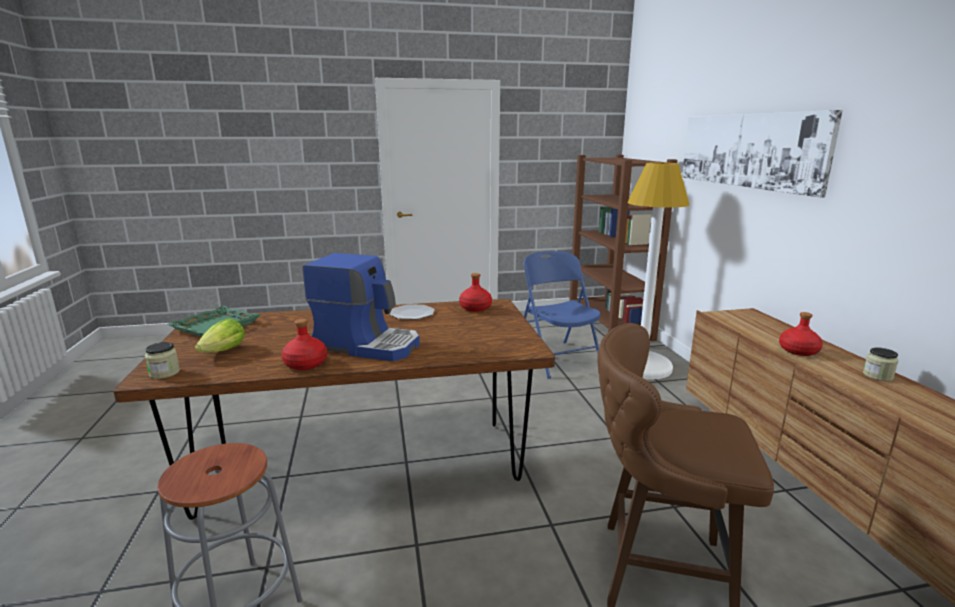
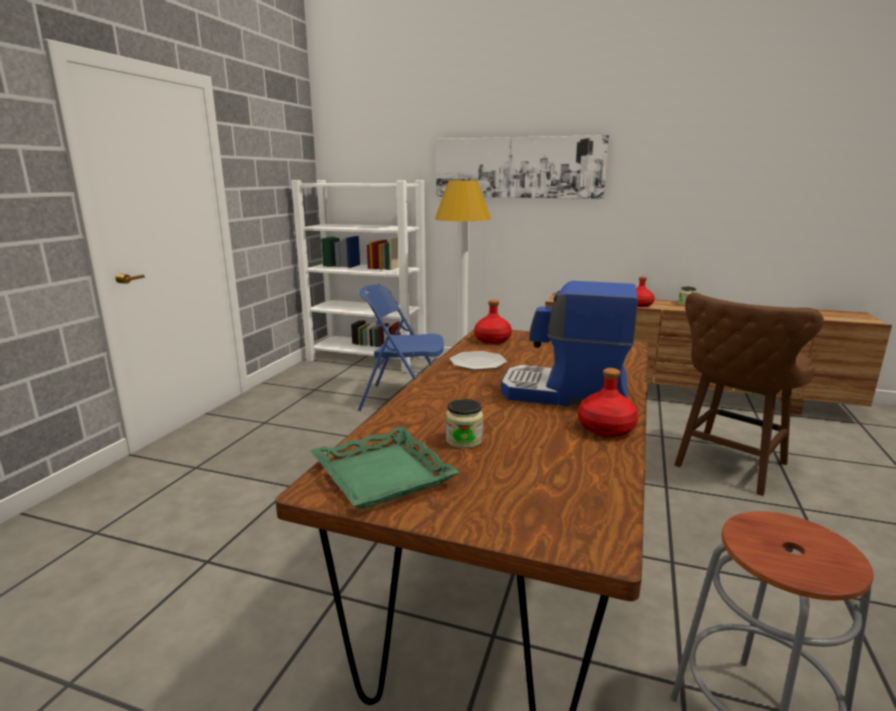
camera: 60 degrees left, 0 degrees up
(164, 373) = (581, 527): jar -> jar (464, 440)
(224, 351) = (516, 474): lettuce -> none
(367, 345) = (565, 393): coffee machine -> coffee machine turned 120 degrees counterclockwise
(609, 323) = (367, 359): brown bookcase -> white bookcase

